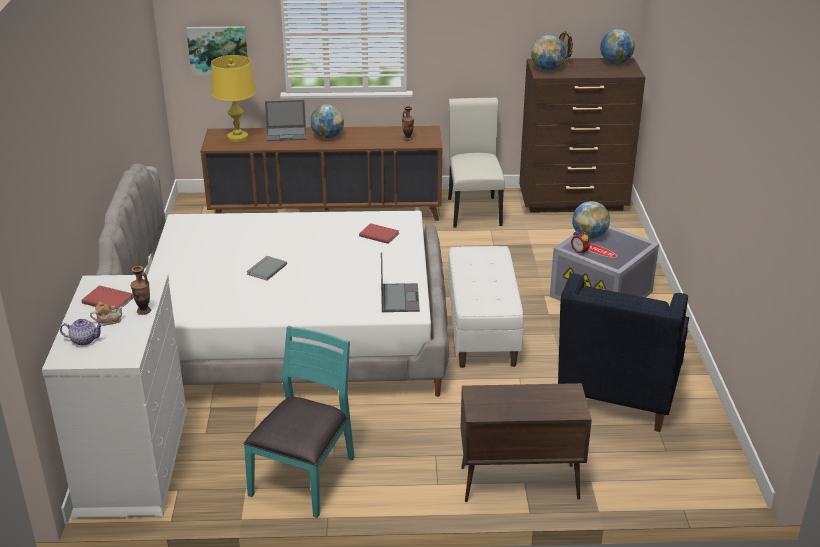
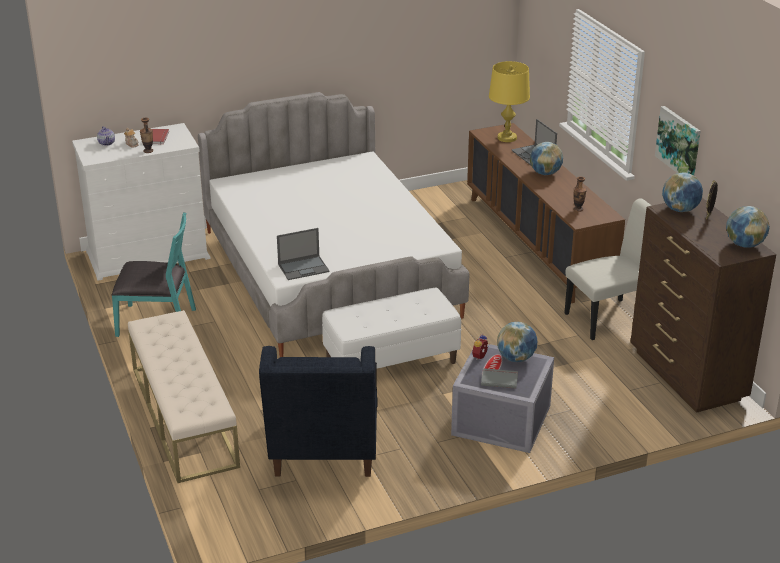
camera: 70 degrees right, 0 degrees up
(218, 50) = (541, 60): picture -> picture (679, 143)
(265, 269) = (314, 206): grey book -> grey book (499, 379)
(379, 234) = (402, 239): red book -> none
(518, 483) = (183, 416): brown cabinet -> beige bench
(617, 398) = (324, 452): blue armchair -> blue armchair turned 90 degrees counterclockwise

